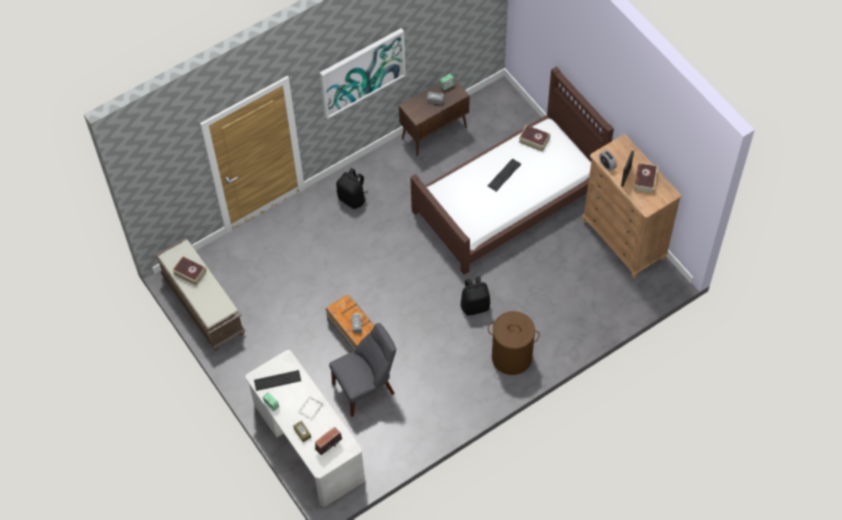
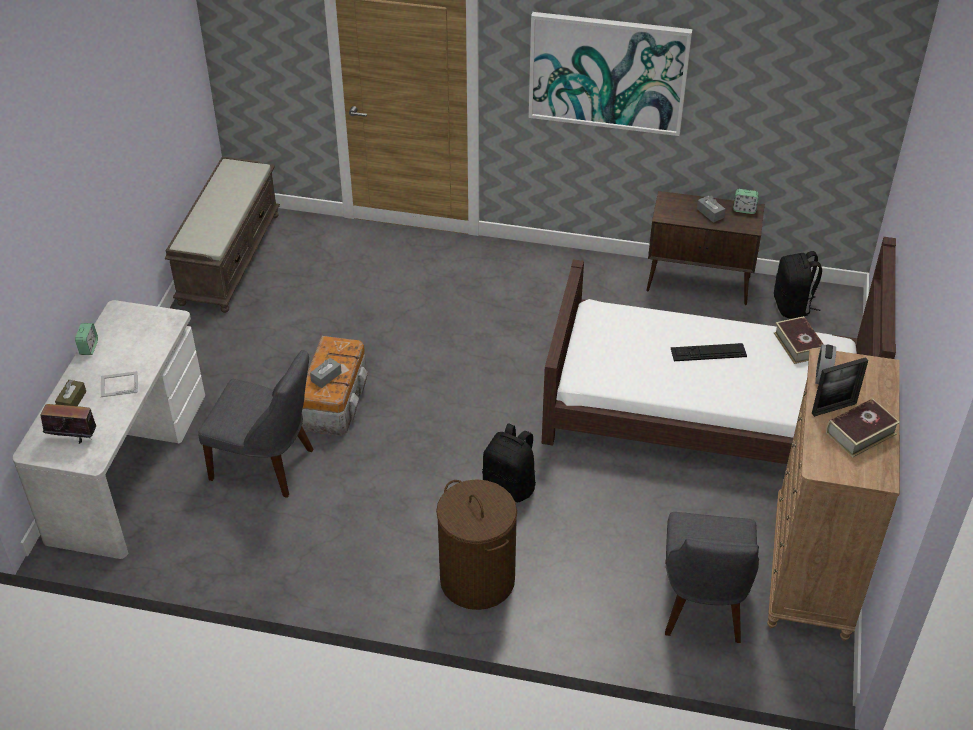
camera: 45 degrees right, 15 degrees down
(189, 272) = (227, 192): book -> none
(277, 380) = (131, 330): keyboard -> none
(352, 198) = (517, 278): black backpack -> black backpack (792, 306)
(602, 291) = (702, 606): none -> grey chair

